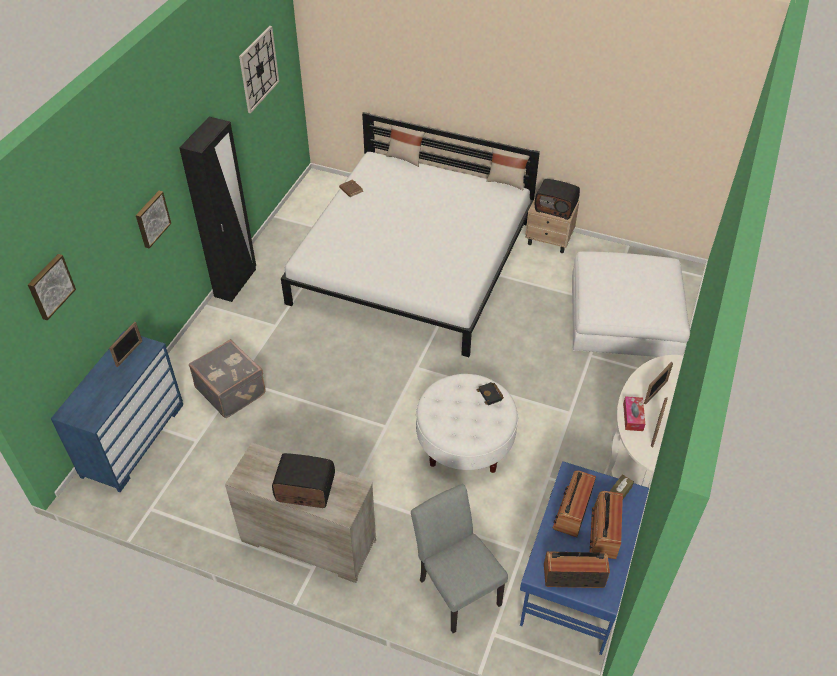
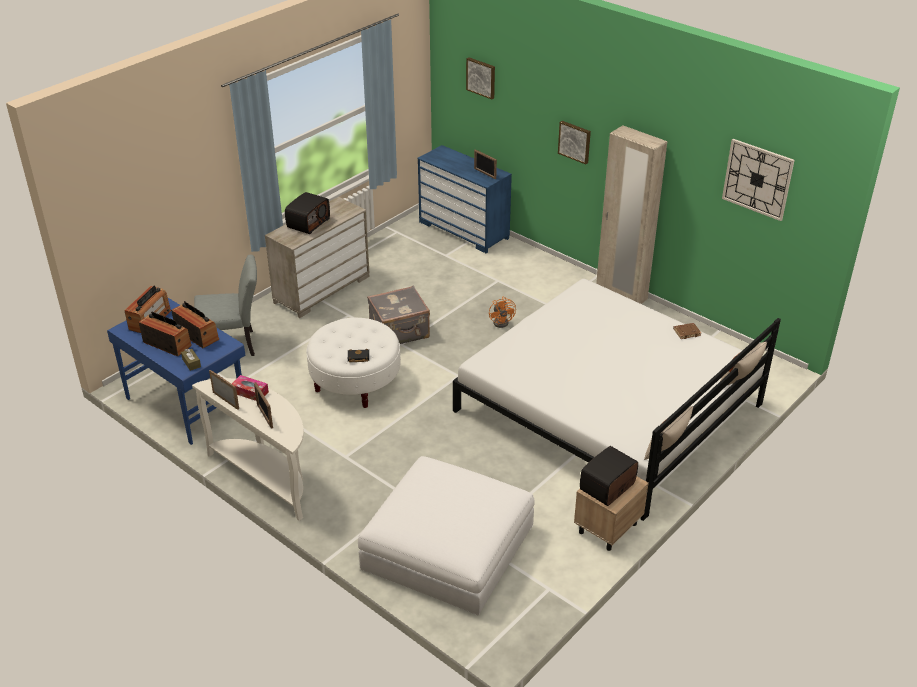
camera: 110 degrees right, 10 degrees down
(231, 390) = (488, 276): grey suitcase -> grey suitcase (400, 332)
(236, 283) = (621, 294): black wardrobe -> beige wardrobe
(314, 357) = (502, 321): none -> orange fan

